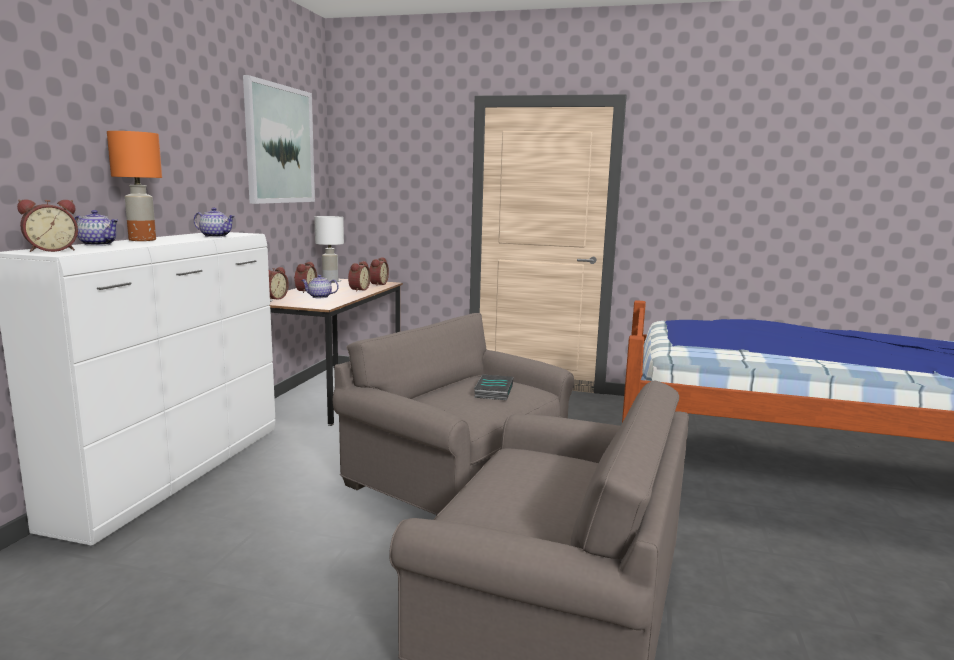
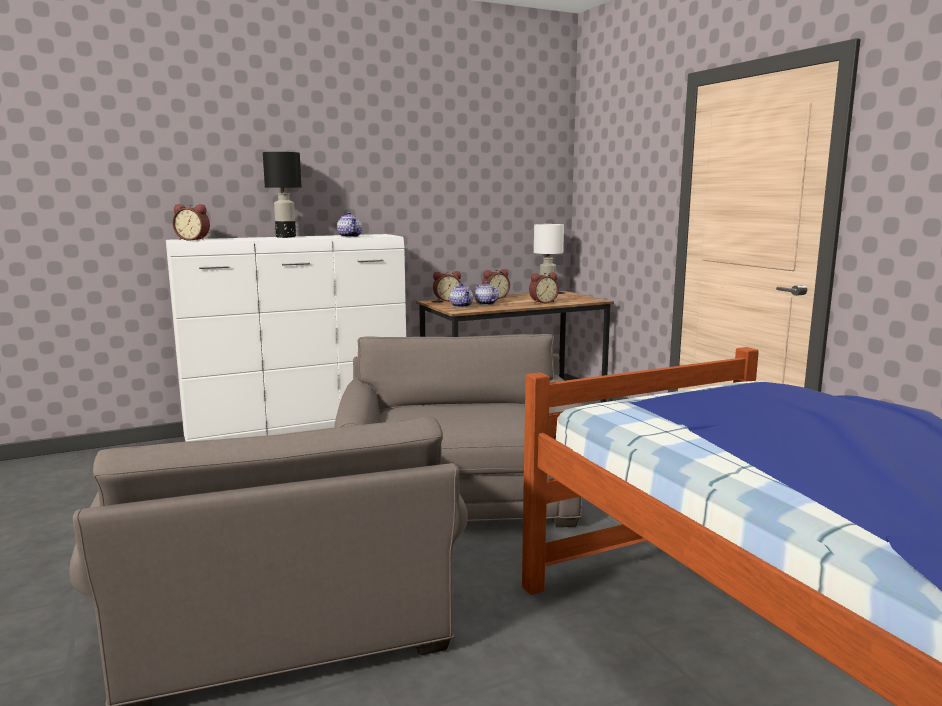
camera: 50 degrees right, 0 degrees up
(99, 244) = (242, 238): teapot -> teapot (462, 306)
(141, 240) = (285, 237): orange table lamp -> black table lamp
(280, 144) = (488, 152): picture -> none
(377, 284) = (581, 300): alarm clock -> none
(493, 391) = (479, 417): book -> none

